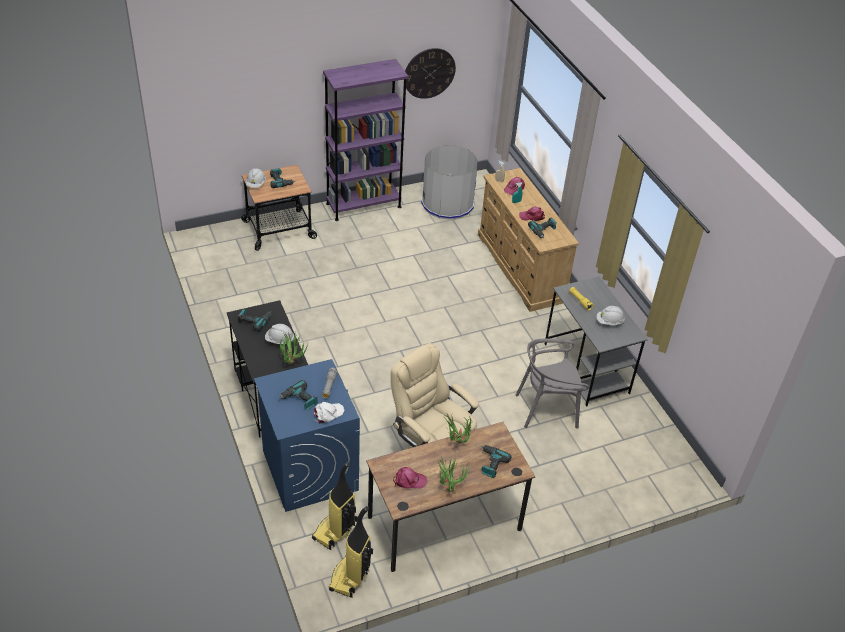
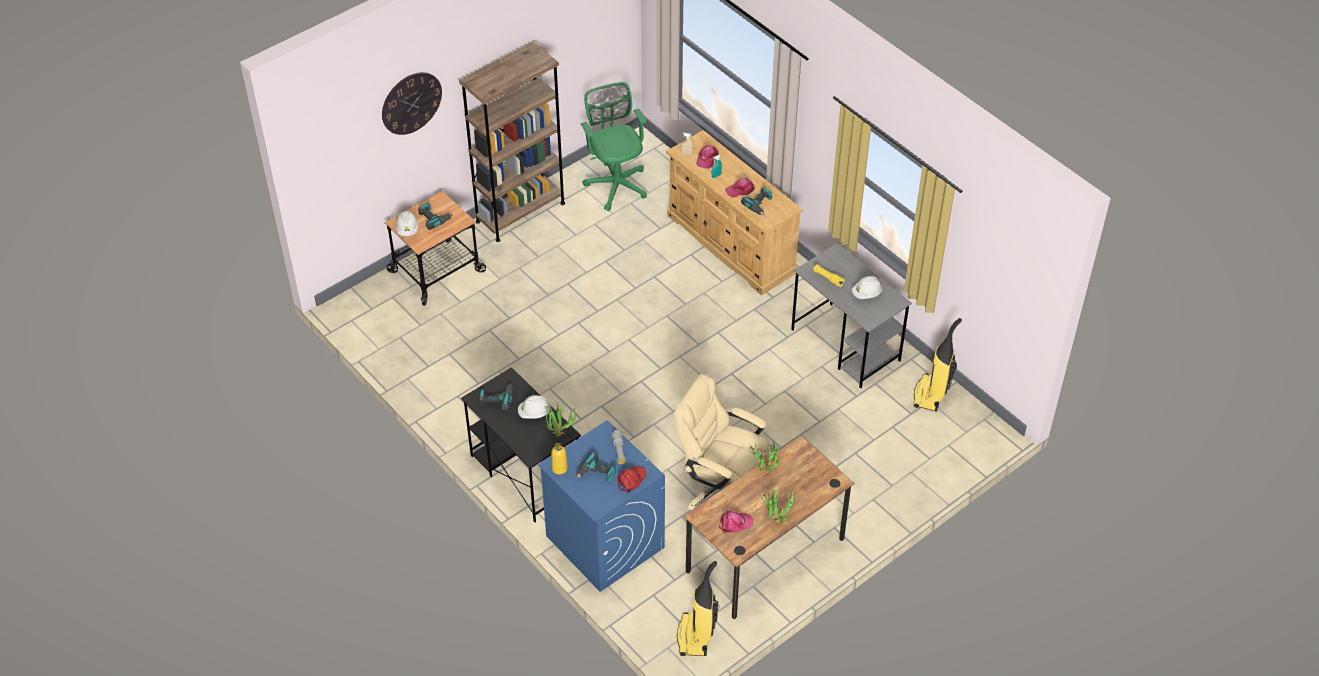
camera: 15 degrees left, 5 degrees up
(270, 387) = (559, 468): none -> yellow bottle
(327, 414) = (631, 480): white cap -> red cap
(335, 531) = (660, 596): vacuum cleaner -> vacuum cleaner (930, 395)
(363, 205) = (520, 212): purple bookcase -> brown bookcase
(429, 73) = (569, 44): wall clock -> wall clock (411, 103)
(447, 203) = (616, 183): grey trash can -> green office chair
(491, 464) = (807, 482): power drill -> none
(547, 409) = (821, 403): grey chair -> none

